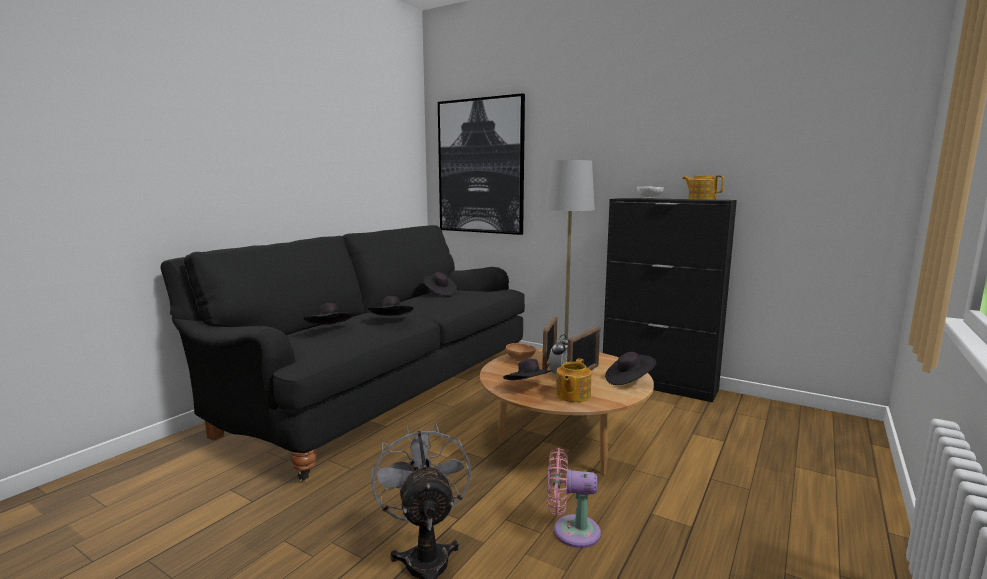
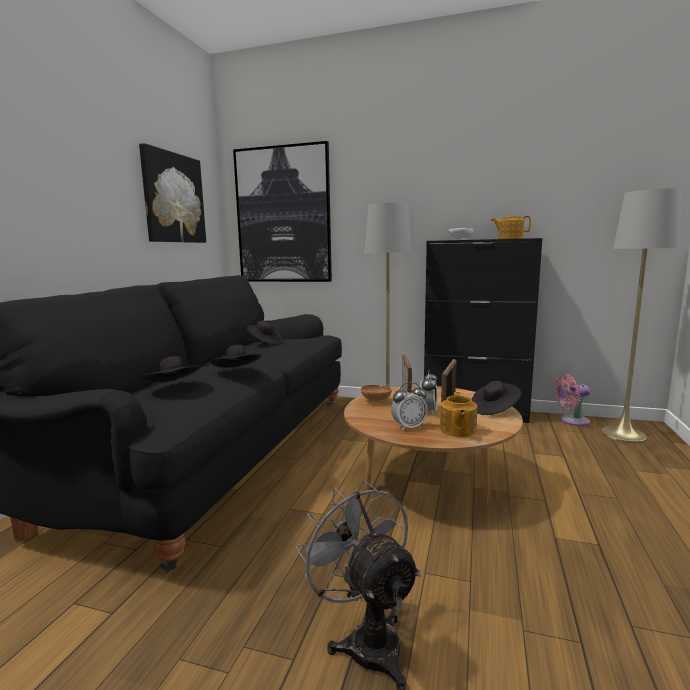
camera: 15 degrees left, 0 degrees up
(373, 152) = (173, 198): none -> picture
(529, 387) = (409, 427): black hat -> alarm clock
(571, 531) = (497, 572): pink fan -> pink fan (571, 421)
(816, 428) = (623, 435): none -> grey floor lamp

